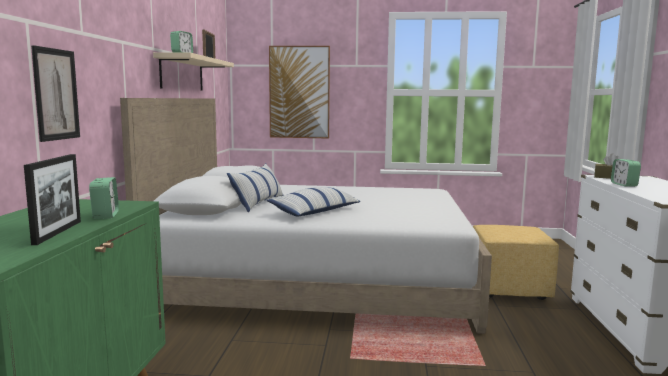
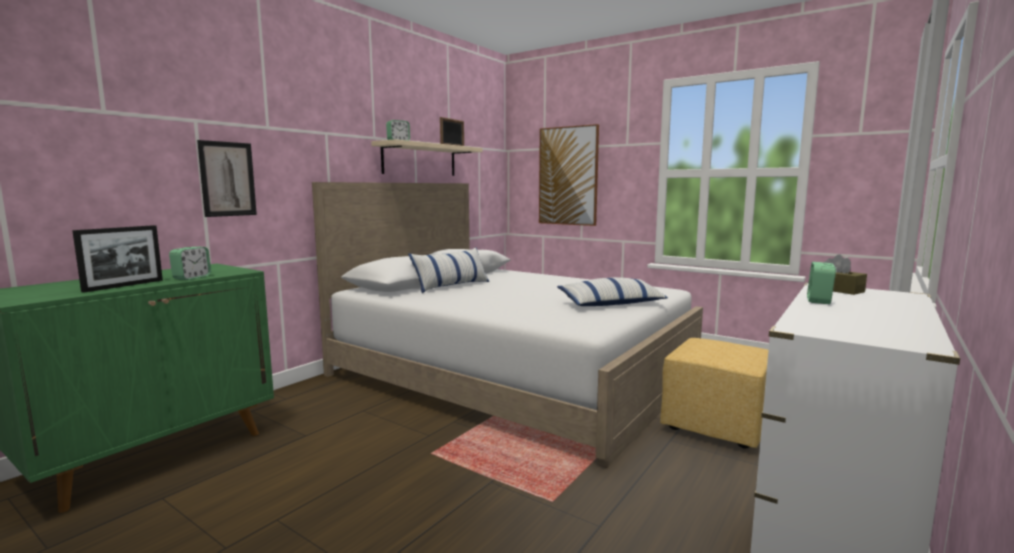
camera: 30 degrees right, 0 degrees up
(315, 211) = (480, 299): pillow -> pillow (611, 303)

